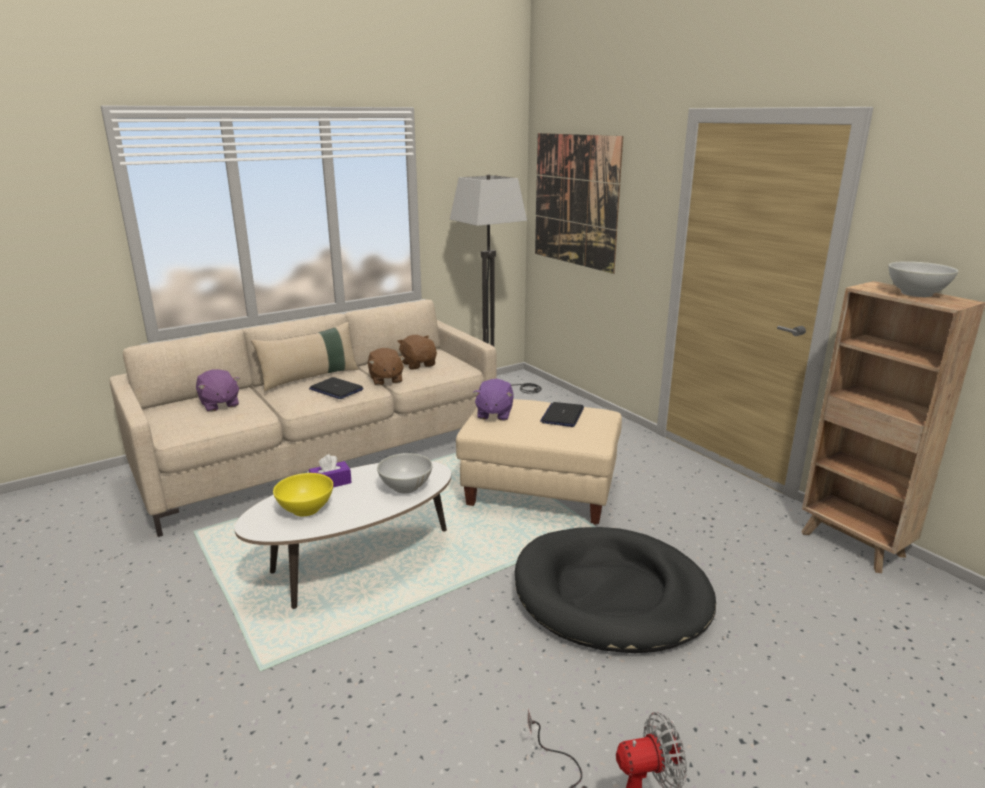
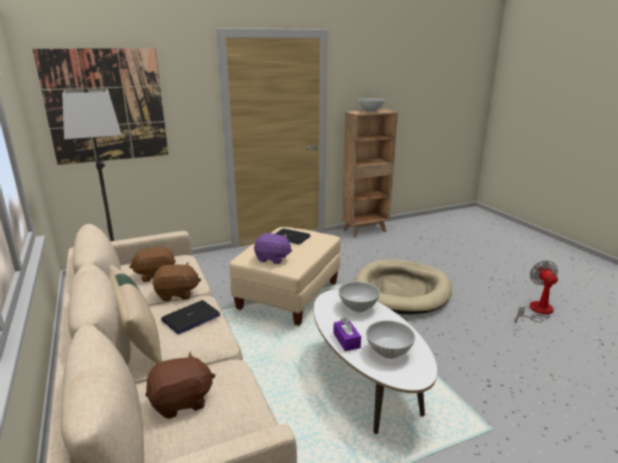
camera: 80 degrees left, 0 degrees up
(219, 404) = (181, 401): purple plush toy -> brown plush toy
(306, 509) = (389, 351): yellow bowl -> white bowl
(611, 594) = (402, 290): black dog bed -> beige dog bed

